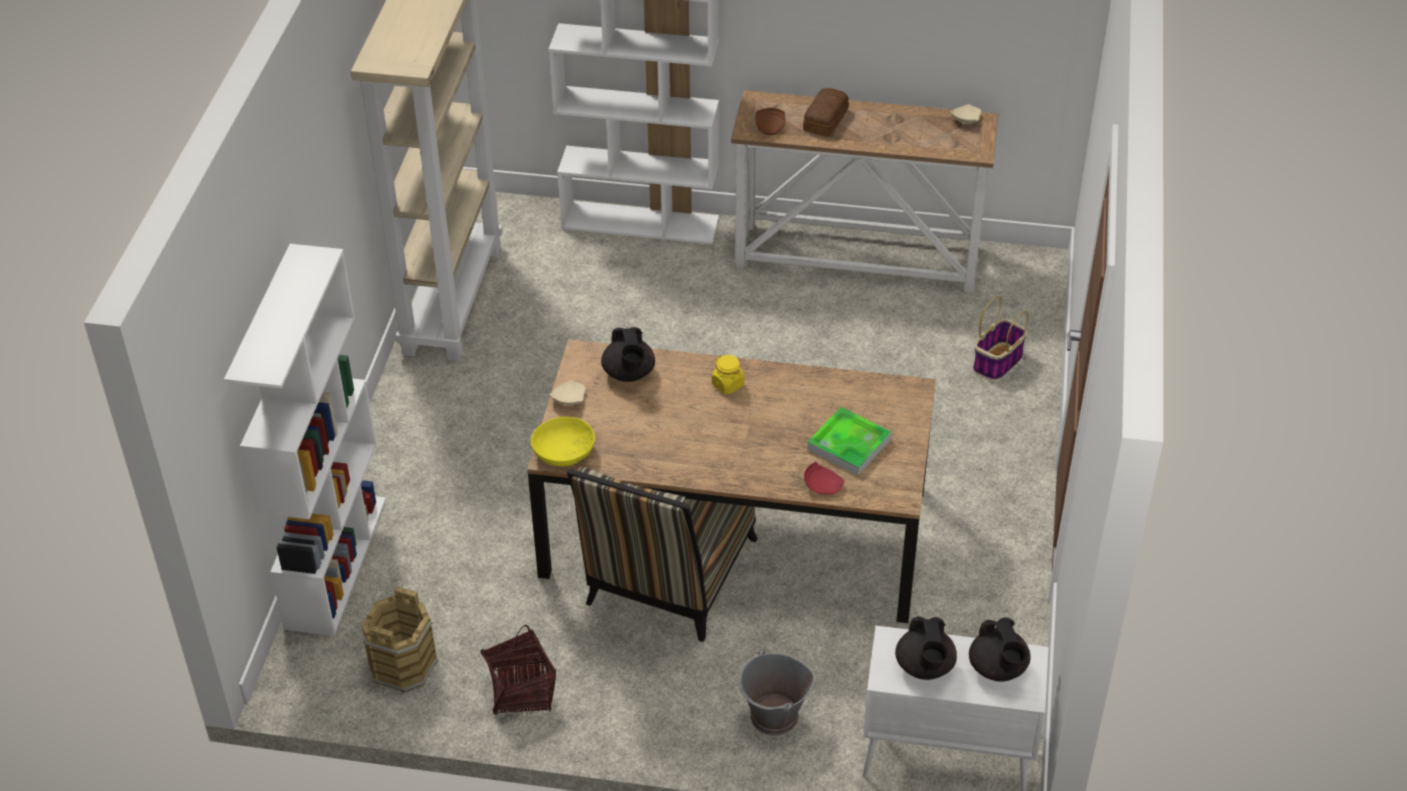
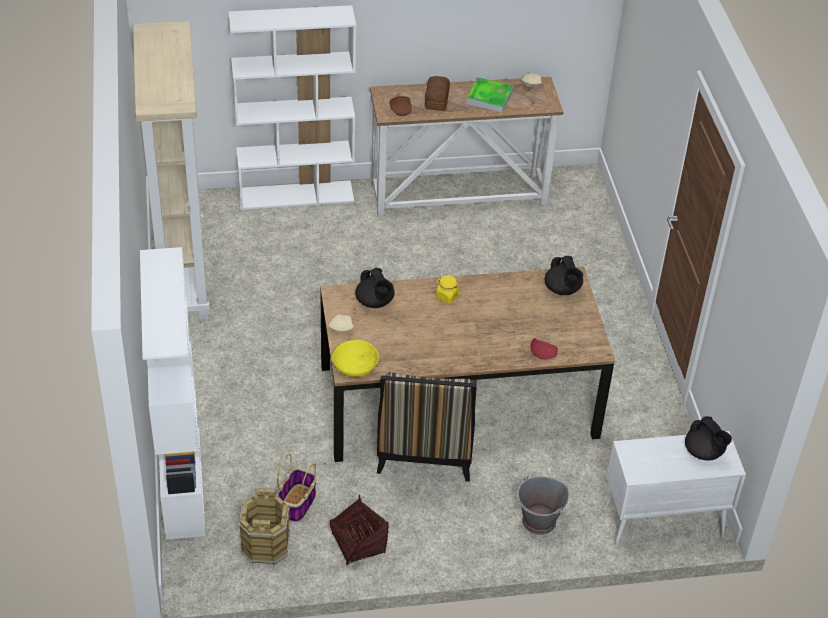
camera: 20 degrees left, 0 degrees up
(849, 445) = (547, 322): tray -> tray (489, 97)
(925, 667) = (657, 461): black teapot -> black teapot (563, 289)
(997, 362) = (583, 250): basket -> basket (296, 504)

